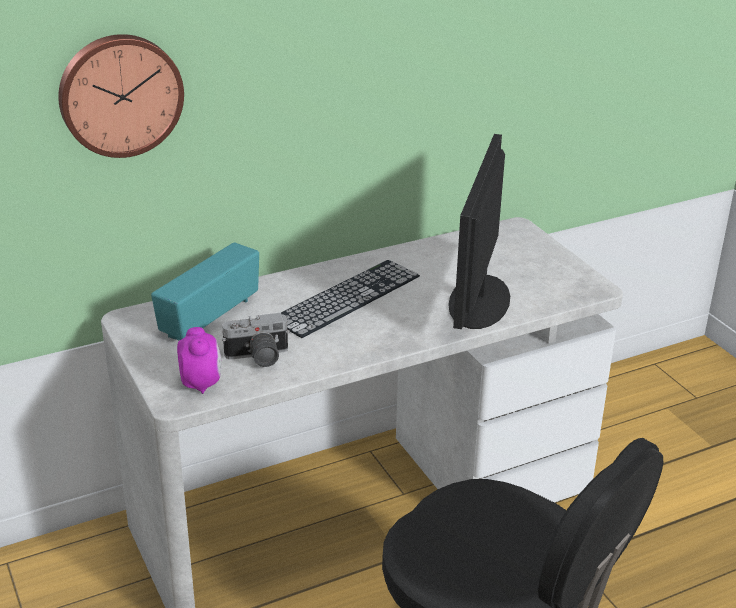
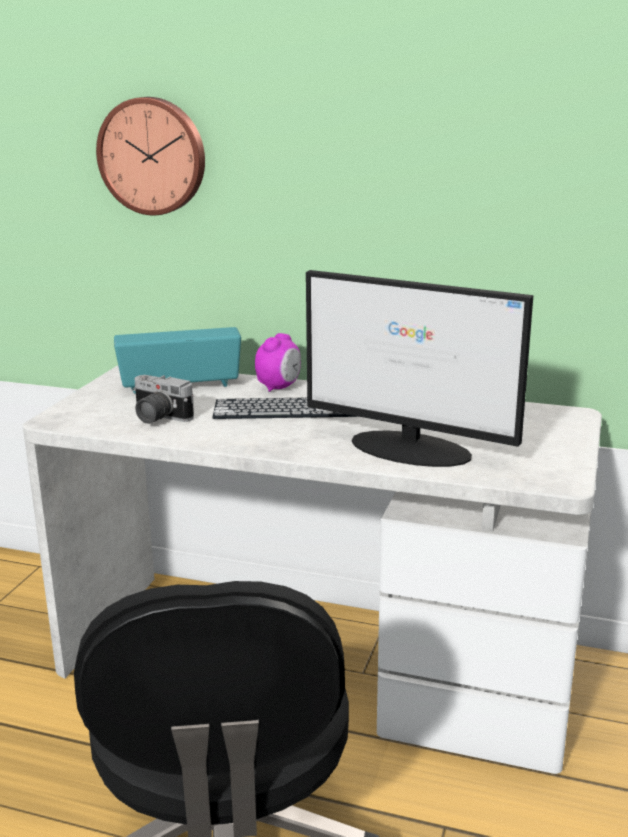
camera: 45 degrees right, 10 degrees down
(201, 383) = (89, 417): alarm clock -> alarm clock (279, 387)
(478, 302) = (412, 449): monitor -> monitor turned 120 degrees counterclockwise

